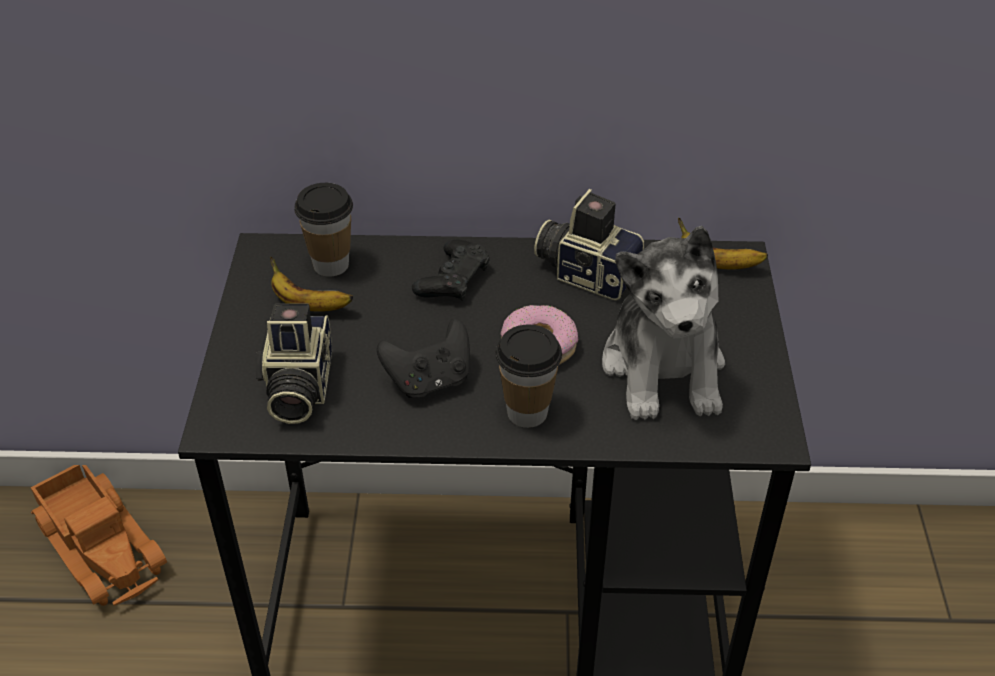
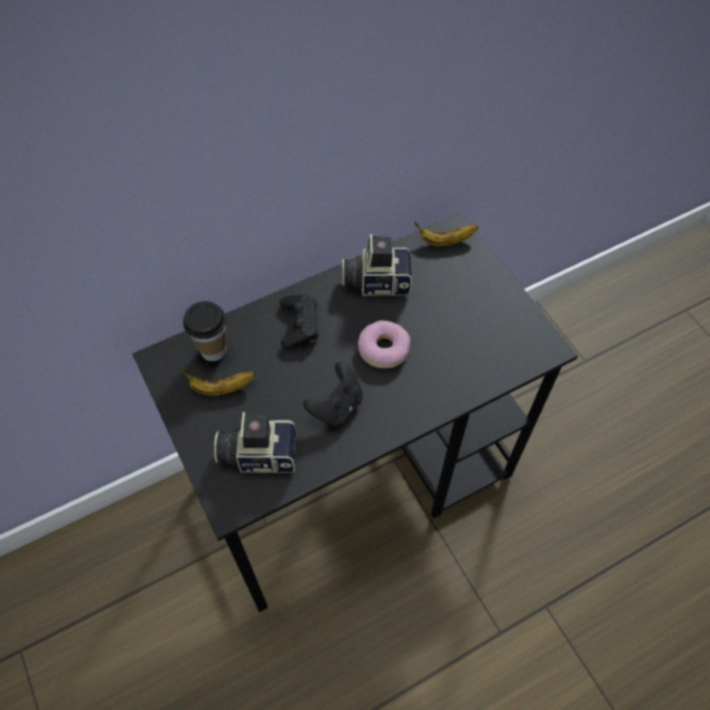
camera: 30 degrees left, 15 degrees up
(102, 544) = (87, 566): toy truck -> none
(296, 387) = (258, 453): camera -> camera turned 120 degrees clockwise
(527, 412) = (408, 399): cup -> none
(664, 368) = (464, 330): plush toy -> none

